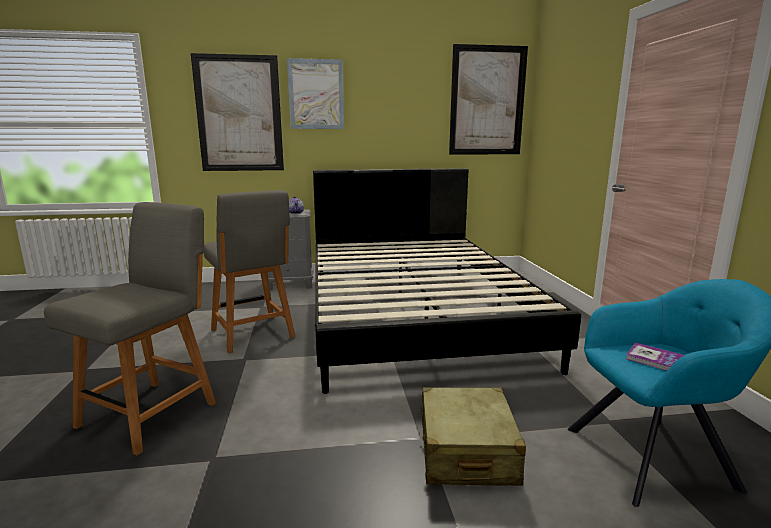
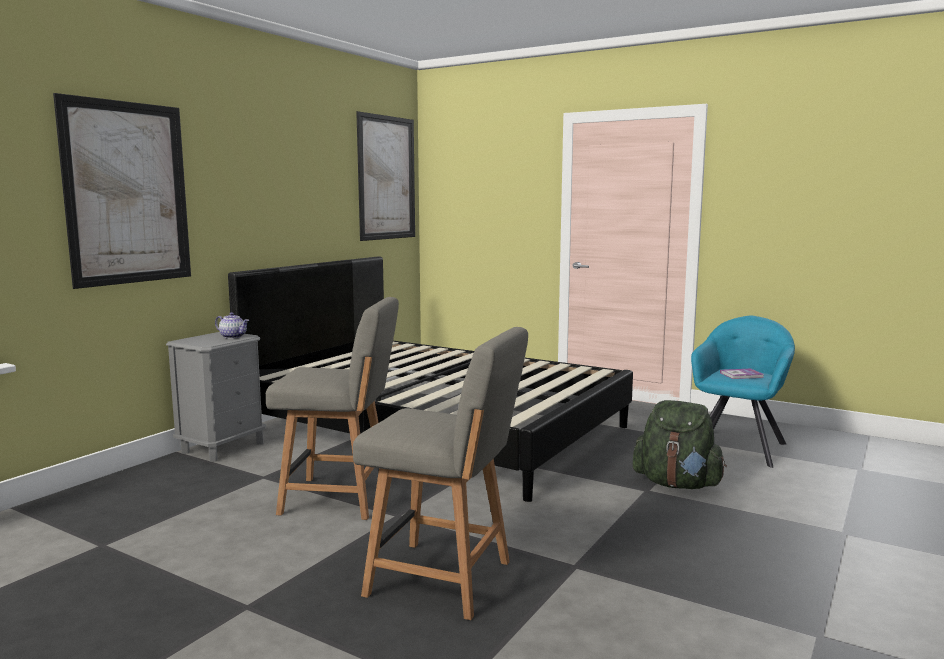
camera: 50 degrees left, 5 degrees down
(152, 412) = (444, 579): grey chair -> grey chair turned 135 degrees clockwise
(316, 94) = (226, 166): picture -> none
(466, 451) = (677, 484): beige suitcase -> green backpack

